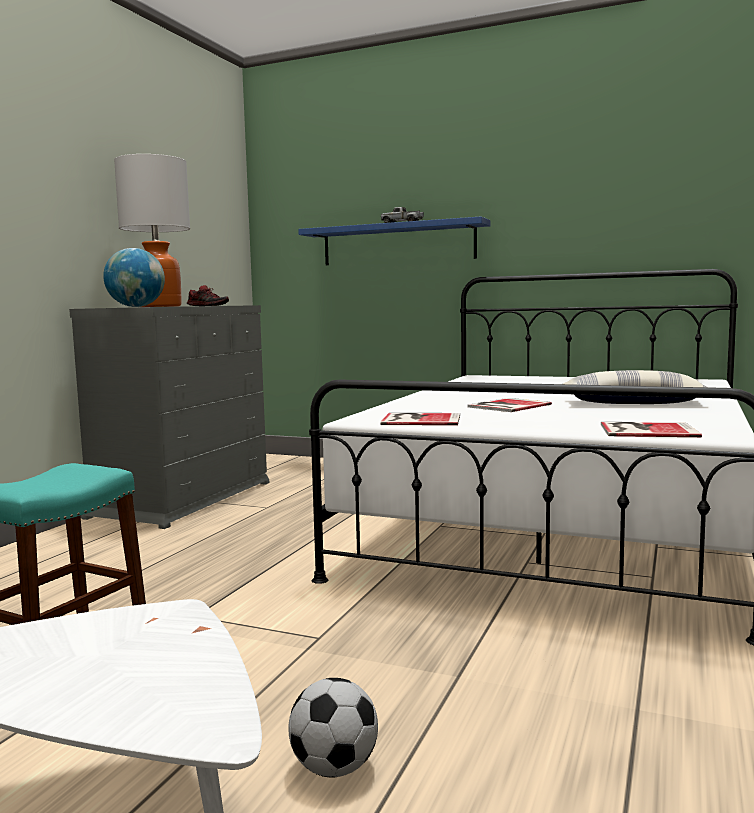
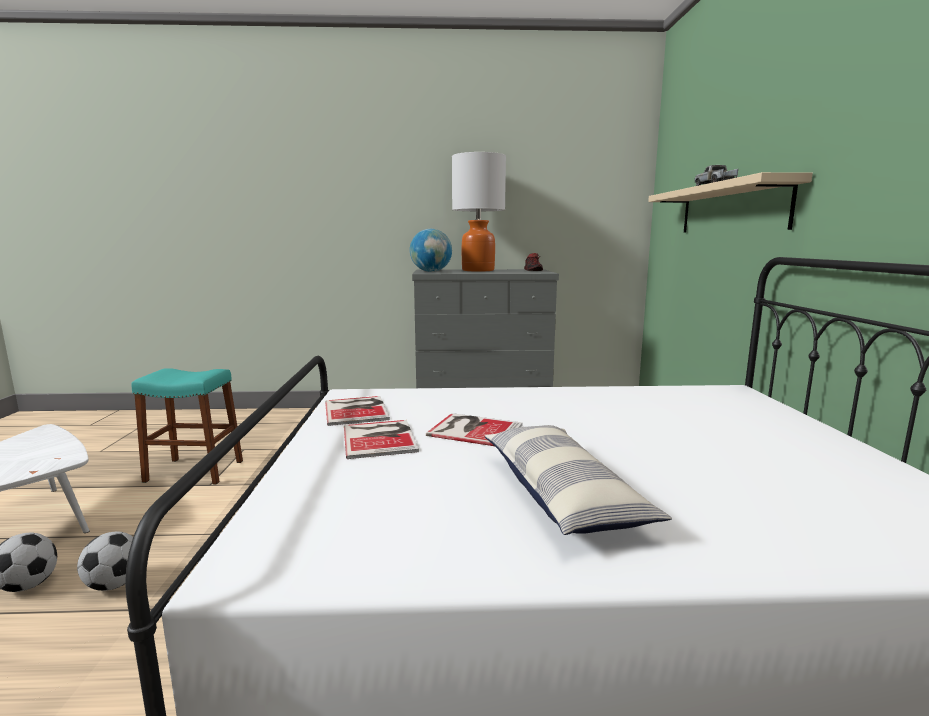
camera: 65 degrees right, 5 degrees up
(388, 698) = (114, 584): none -> football
(398, 244) = (731, 209): blue shelf -> beige shelf
(645, 430) = (298, 514): book -> book (381, 438)

